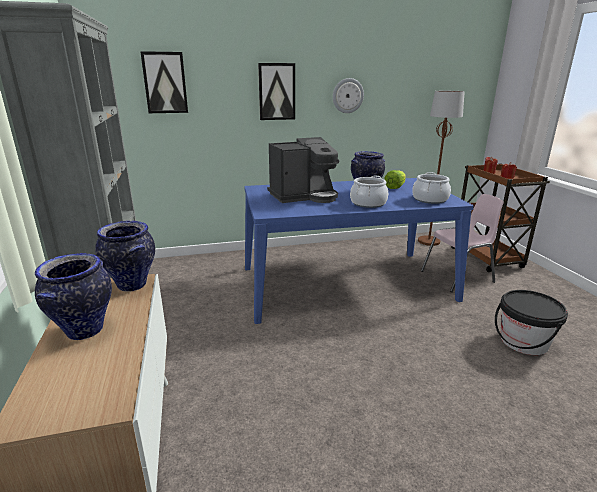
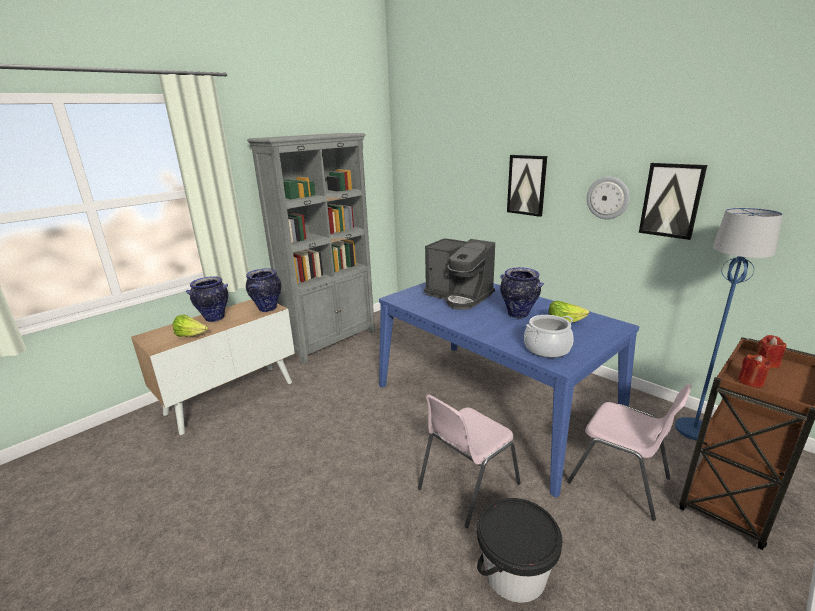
camera: 60 degrees right, 0 degrees up
(120, 361) = (191, 336): none -> lettuce
(165, 83) = (440, 169): picture -> picture (671, 200)
(368, 203) = (480, 324): cooking pot -> none
(429, 241) = (694, 430): brown floor lamp -> blue floor lamp
(433, 329) = (466, 486): none -> pink chair

